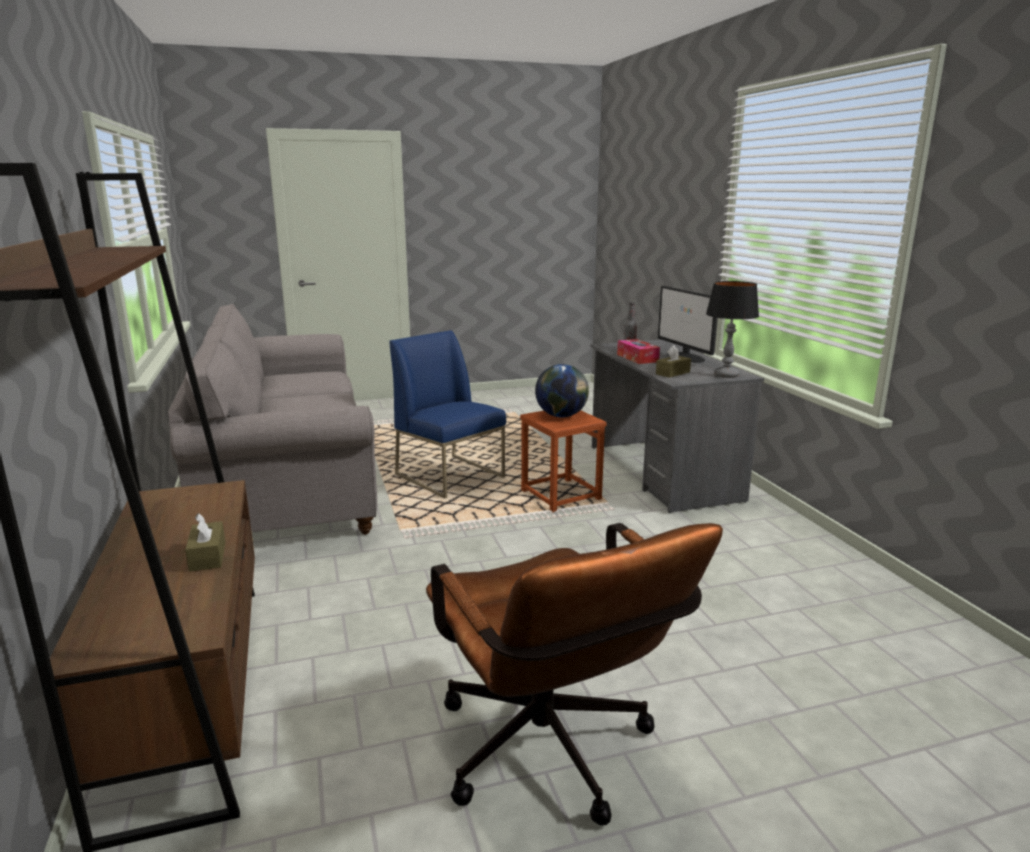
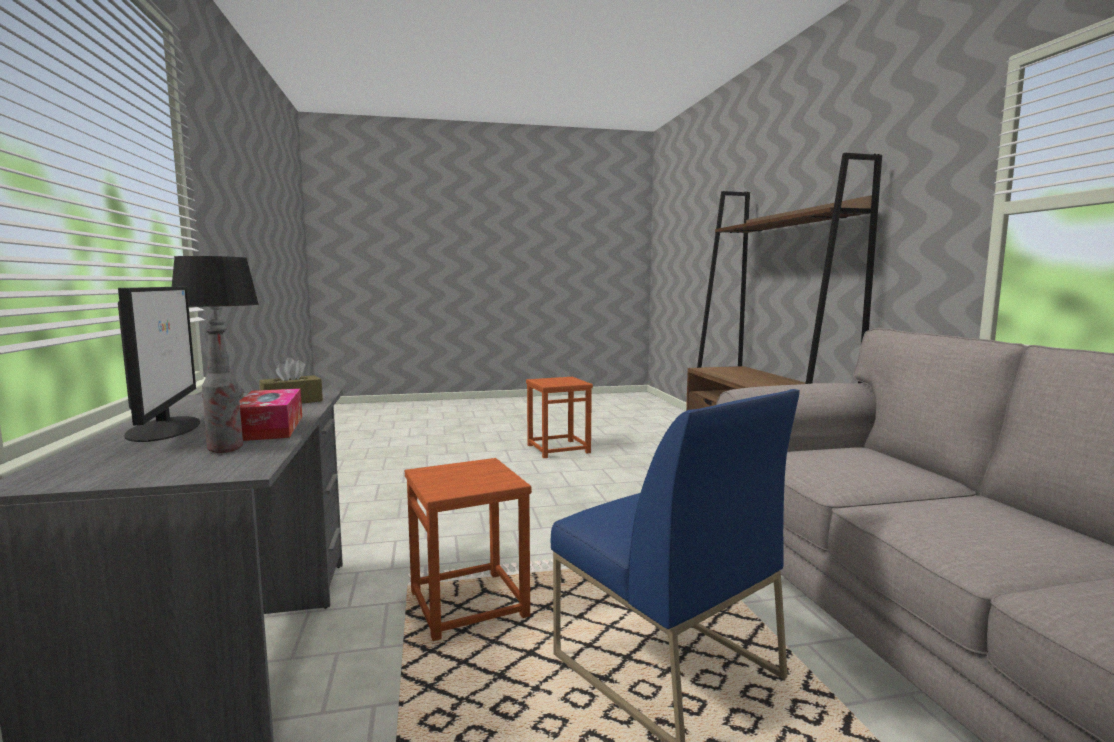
camera: 175 degrees left, 10 degrees down
(207, 556) = (737, 379): brown tissue box -> none
(552, 758) = (558, 449): brown office chair -> brown stool
(561, 416) = (464, 479): globe -> none

